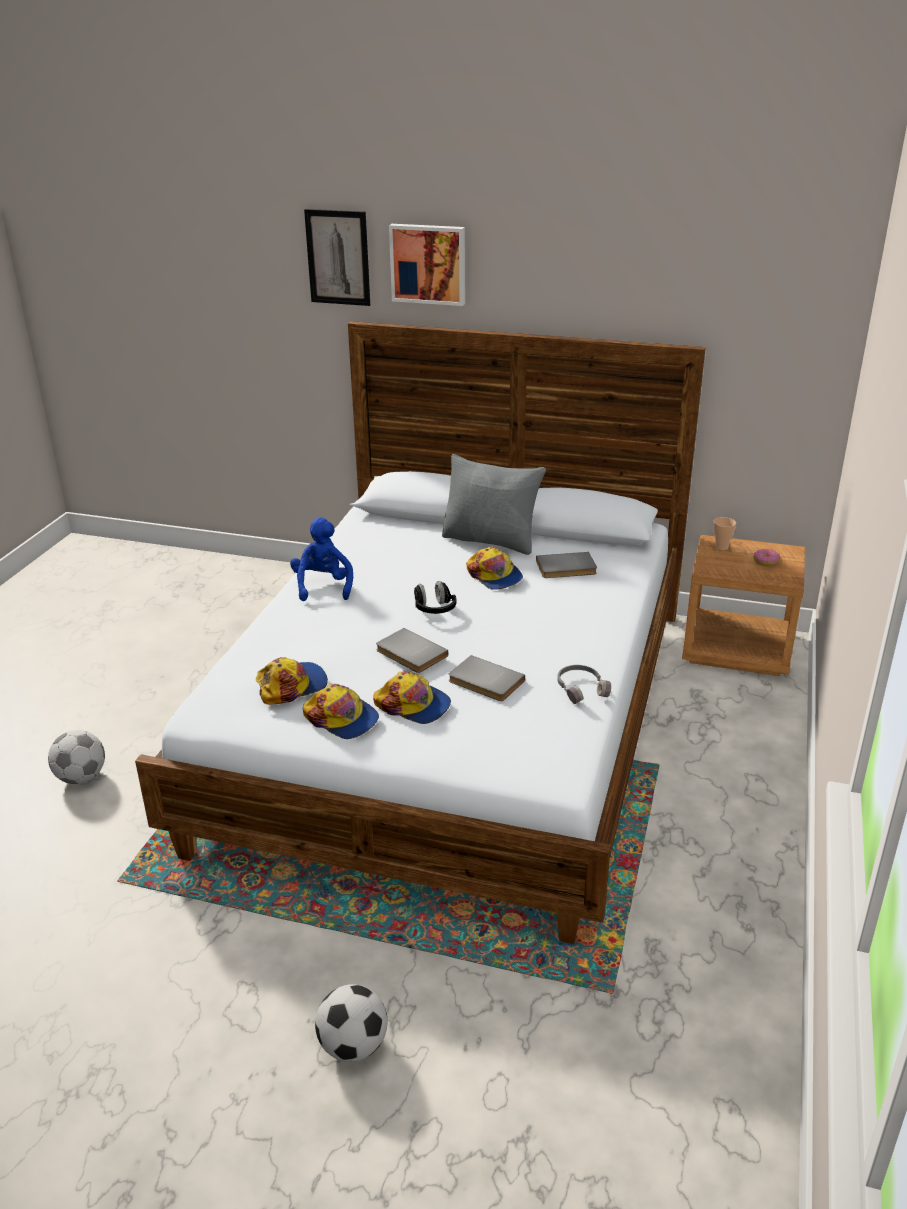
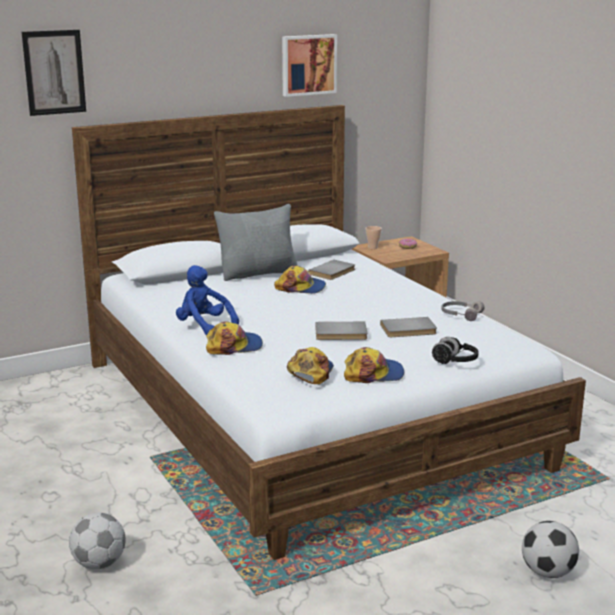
camera: 45 degrees left, 10 degrees down
(413, 705) = (396, 353): cap -> cap (234, 346)
(428, 264) = (136, 68): picture -> picture (308, 64)
(434, 609) = (304, 312): black headphones -> black headphones (455, 362)

